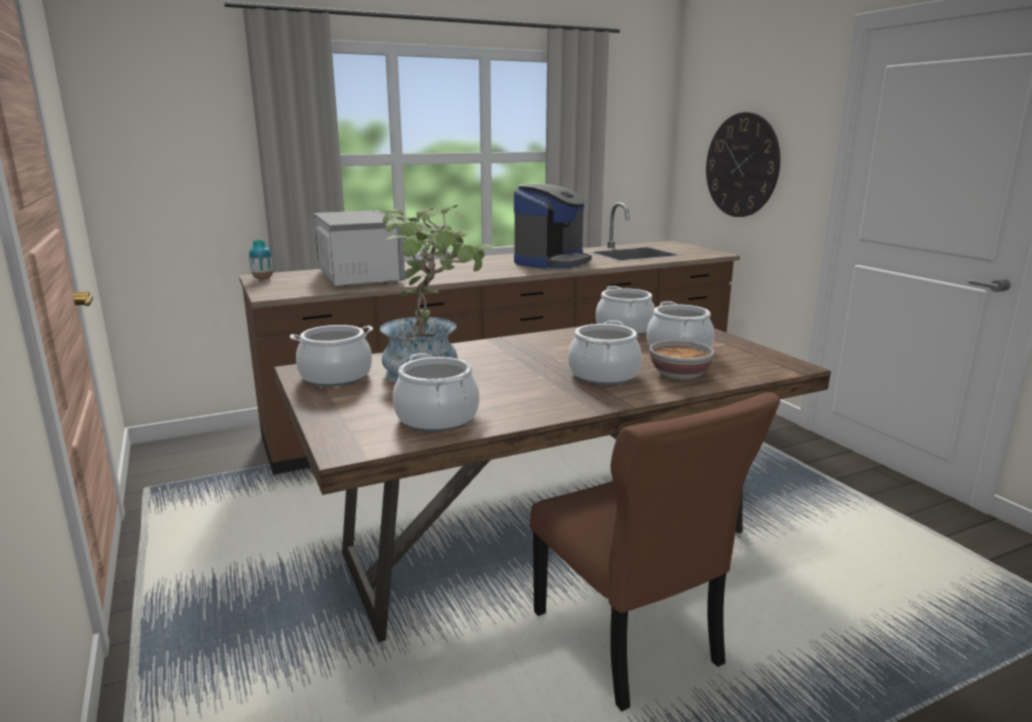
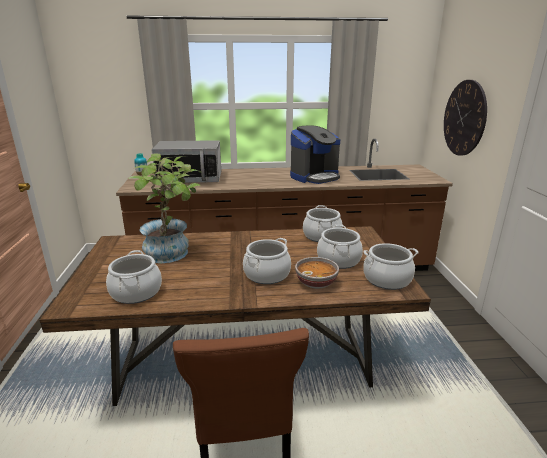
camera: 20 degrees right, 5 degrees up
(335, 377) = (121, 249): cooking pot -> cooking pot (387, 279)
(358, 277) = (190, 179): microwave -> microwave turned 90 degrees clockwise

